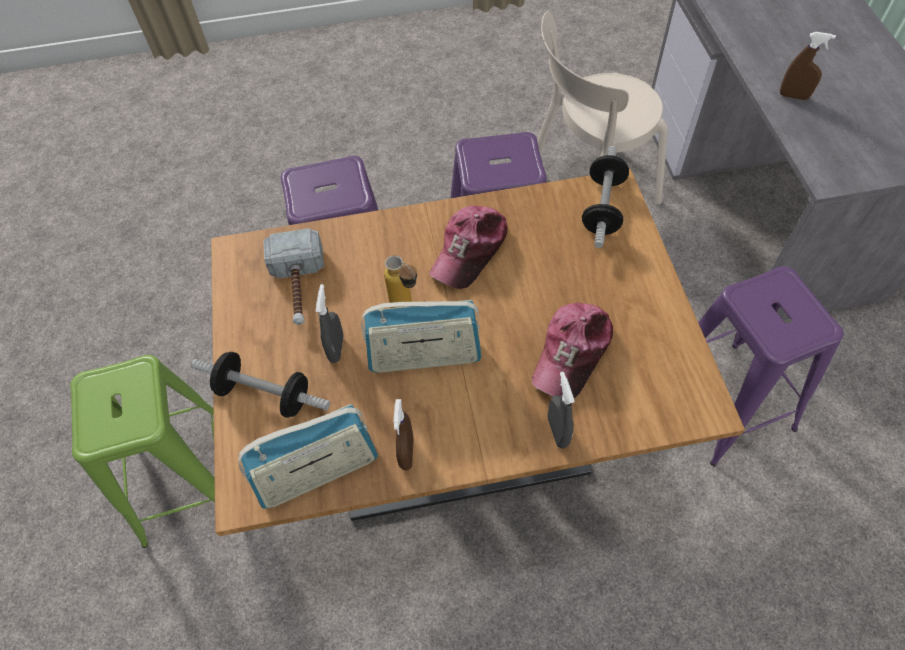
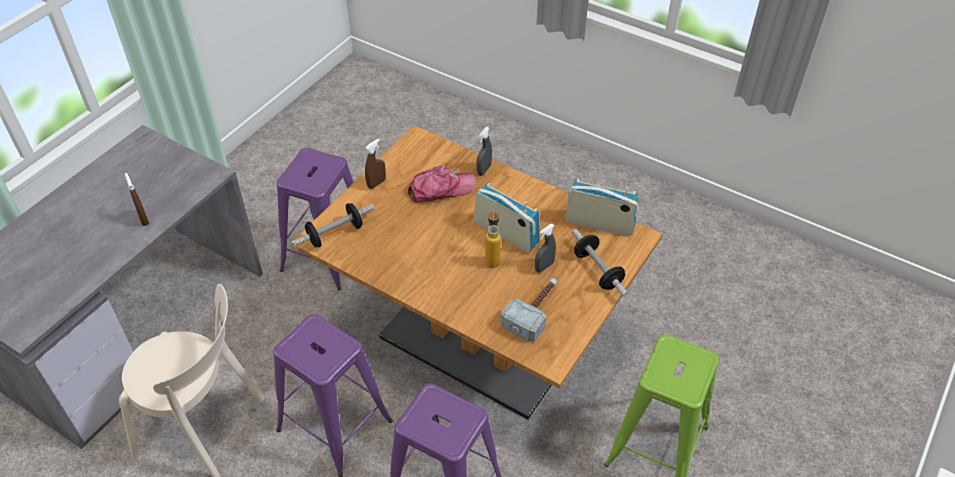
camera: 140 degrees left, 10 degrees down
(406, 453) = (554, 205): brown spray bottle -> brown spray bottle (376, 183)
(470, 251) = (427, 263): cap -> none

